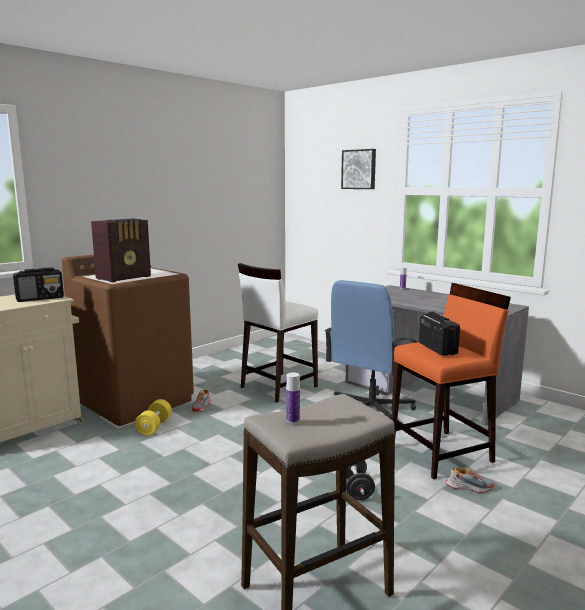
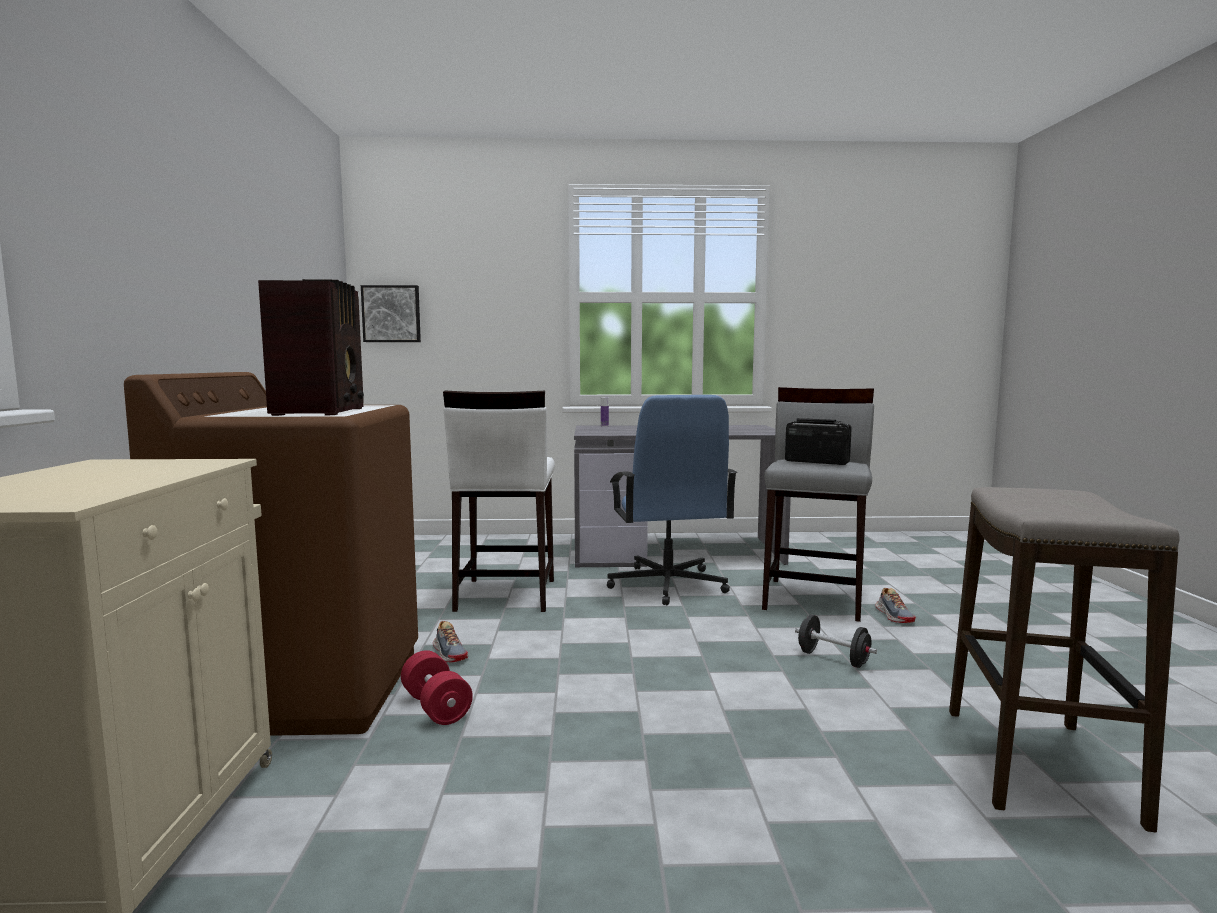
camera: 45 degrees left, 5 degrees down
(40, 299) = (165, 466): radio -> none
(154, 427) = (436, 707): yellow dumbbell -> red dumbbell
(293, 420) = (1065, 509): bottle -> none
(359, 169) = (499, 266): picture -> picture (391, 314)
(442, 454) = (814, 599): orange stool -> grey stool
(469, 487) = (894, 615): shoe -> shoe turned 120 degrees clockwise

